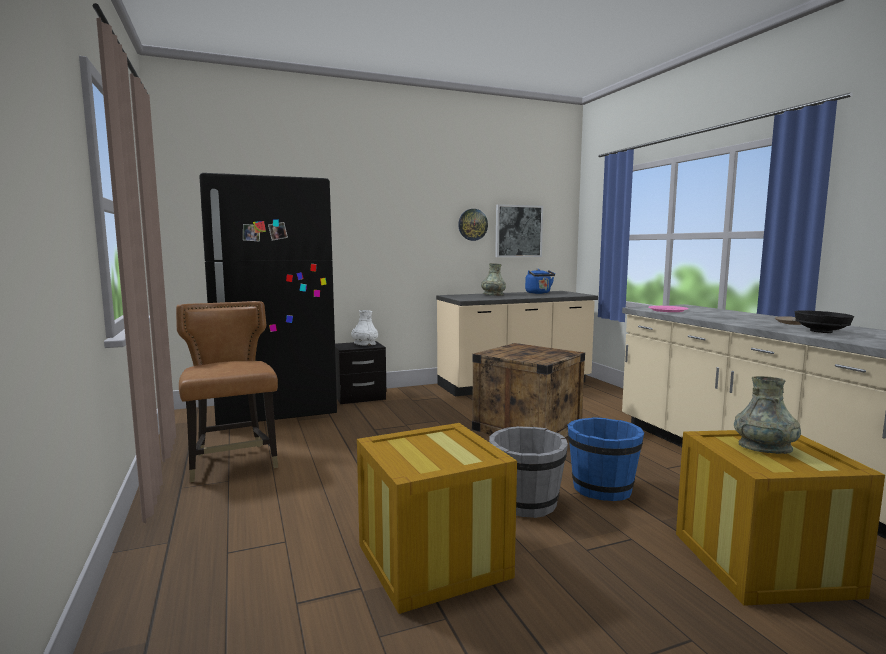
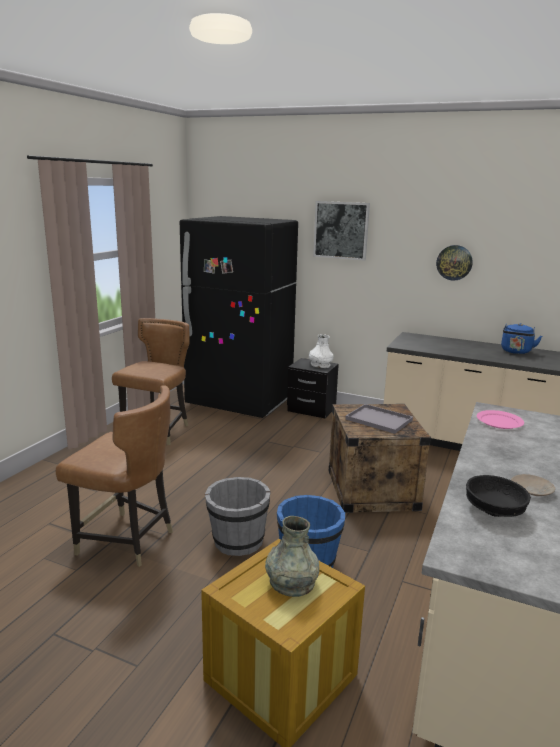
camera: 45 degrees right, 10 degrees up
(433, 560) = (126, 540): crate -> brown chair
(493, 295) = (453, 344): grey vase -> none
(518, 231) = (514, 274): picture -> picture (341, 230)
(531, 352) = (380, 420): none -> grey tray

